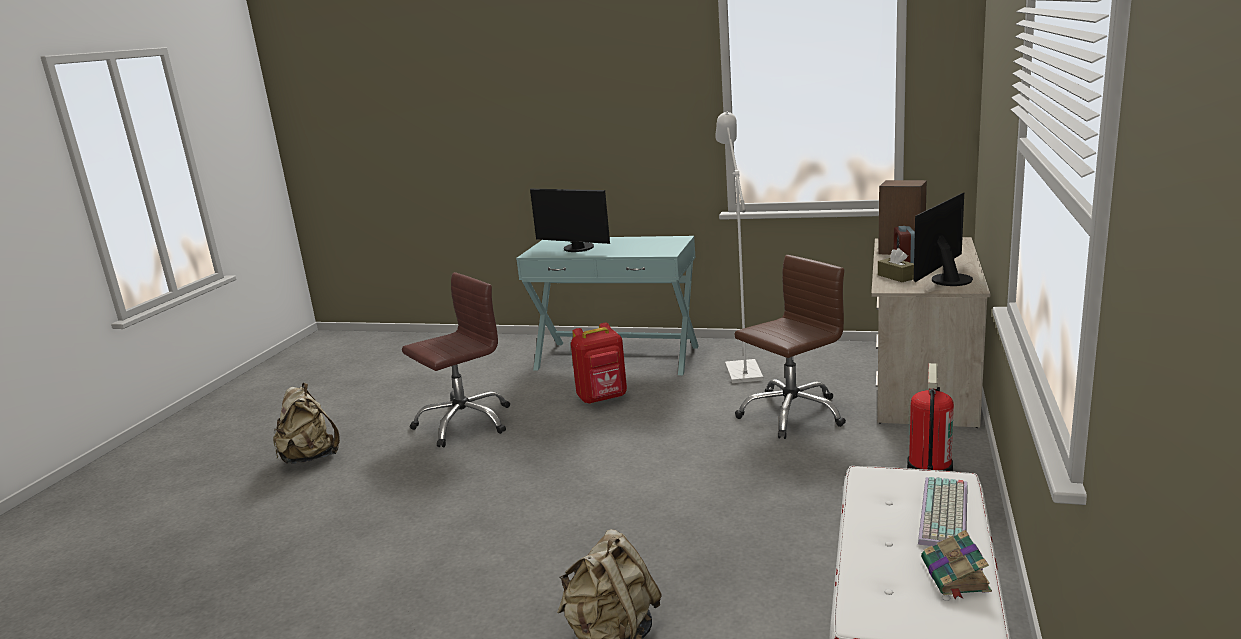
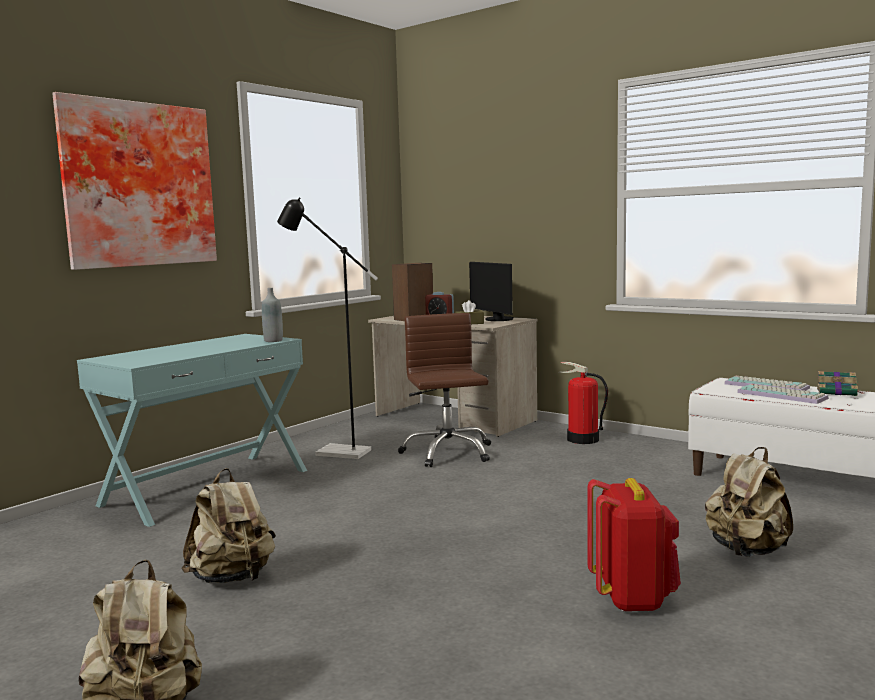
camera: 70 degrees left, 10 degrees down
(464, 423) = (233, 578): brown office chair -> beige backpack
(577, 249) = (172, 354): monitor -> none
(603, 398) = (299, 504): red backpack -> red backpack (632, 598)
(611, 99) = (137, 185): none -> picture
(657, 253) = (273, 341): none -> grey bottle
(741, 369) = (334, 452): white floor lamp -> black floor lamp
(884, 531) = (783, 395): none -> keyboard

